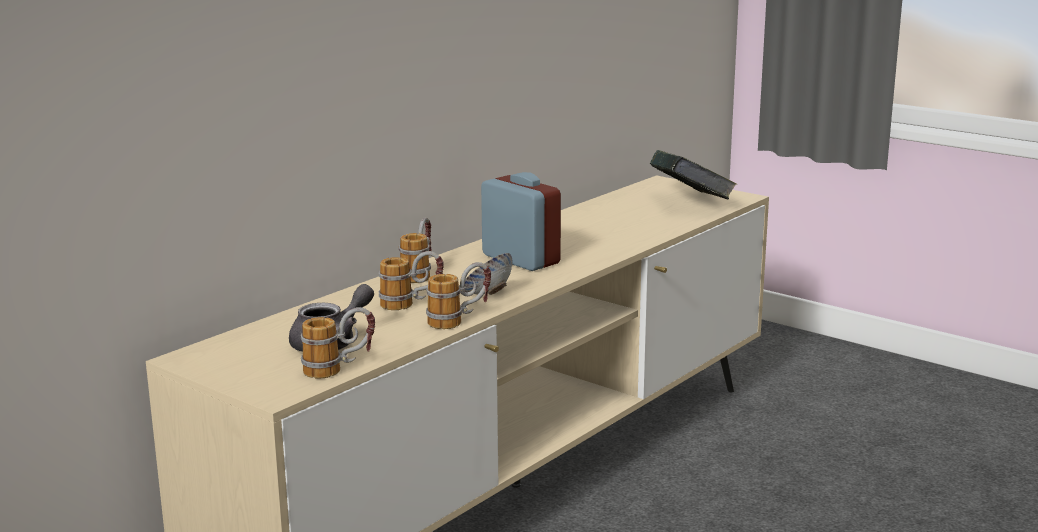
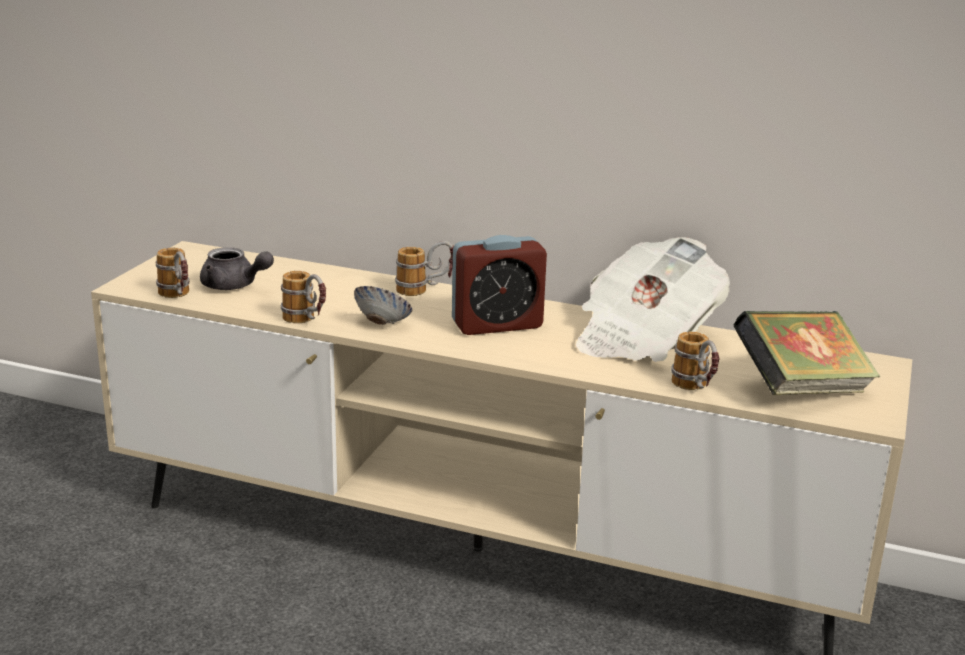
camera: 70 degrees right, 5 degrees up
(411, 305) = (338, 299): mug -> mug (696, 389)
(520, 259) = (497, 324): alarm clock -> alarm clock turned 45 degrees clockwise
(579, 225) = (643, 338): none -> newspaper

